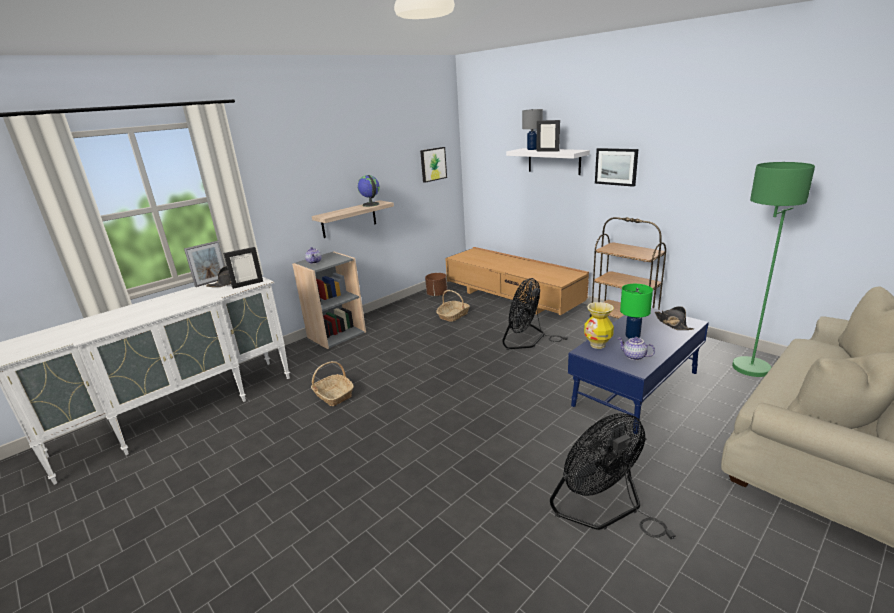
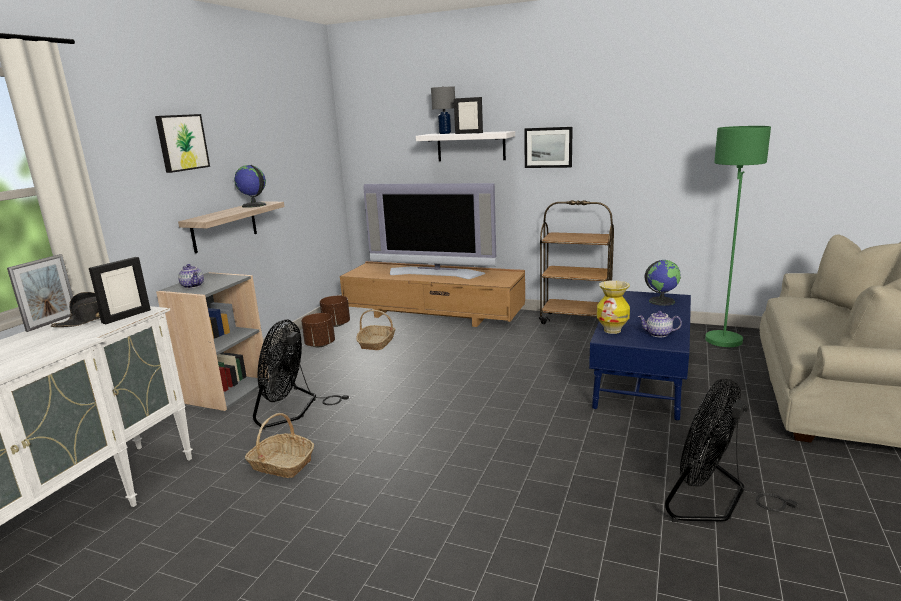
camera: 25 degrees left, 5 degrees down
(415, 310) = (320, 345): none -> brown planter
(433, 164) = (313, 157): picture -> picture (181, 142)
(515, 264) = (435, 272): none -> television
(531, 338) = (491, 351): black fan -> black fan (297, 406)
(633, 336) = (638, 317): green table lamp -> none
(672, 324) = (661, 301): black hat -> globe

